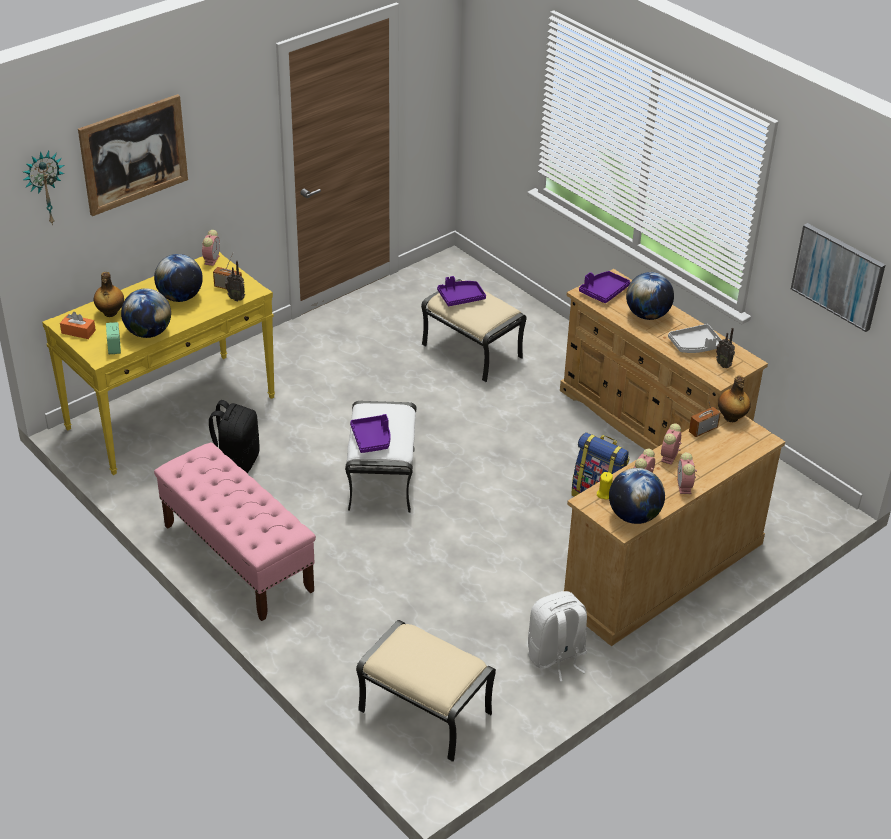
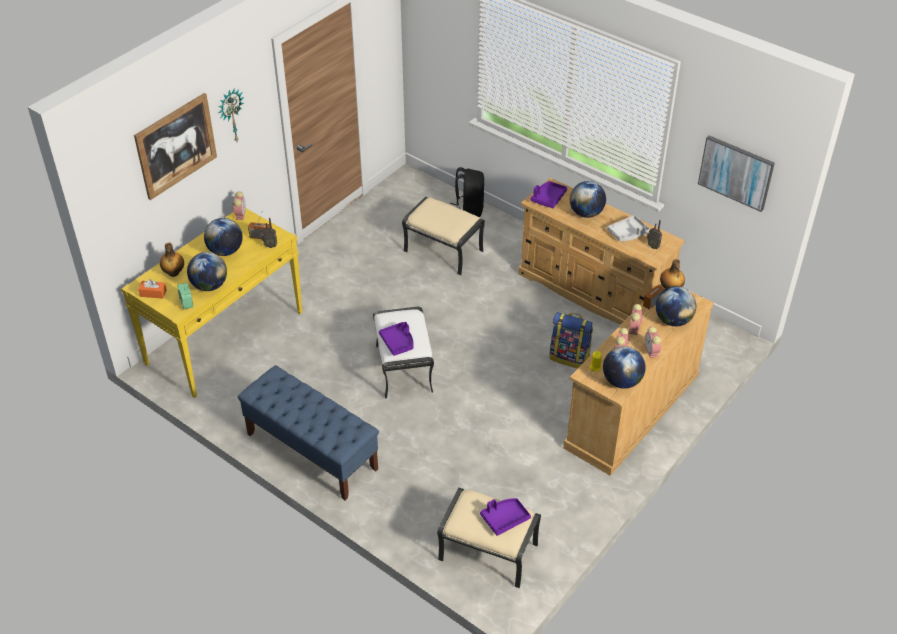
camera: 10 degrees left, 5 degrees up
(44, 187) = (113, 185): wall clock -> wall clock (231, 115)
(236, 463) = (288, 372): black backpack -> black backpack (469, 210)
(237, 557) = (311, 451): pink bench -> blue bench
(461, 297) = (432, 213): purple tray -> purple tray (504, 519)
(556, 656) = (572, 491): white backpack -> none
(723, 454) = (673, 320): none -> globe

